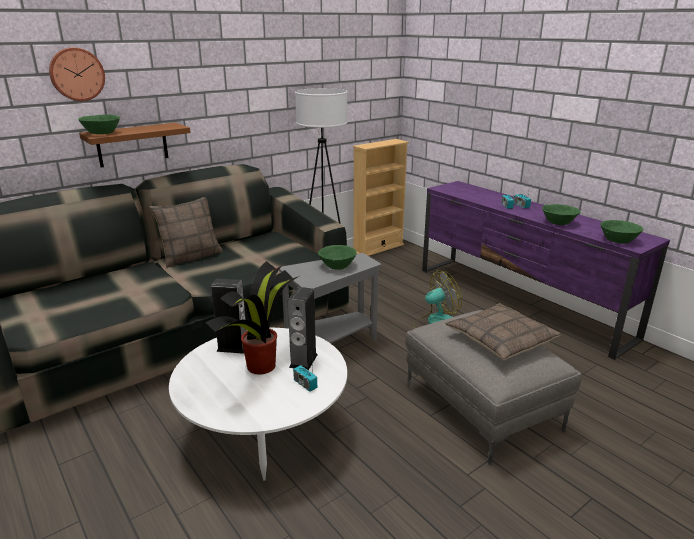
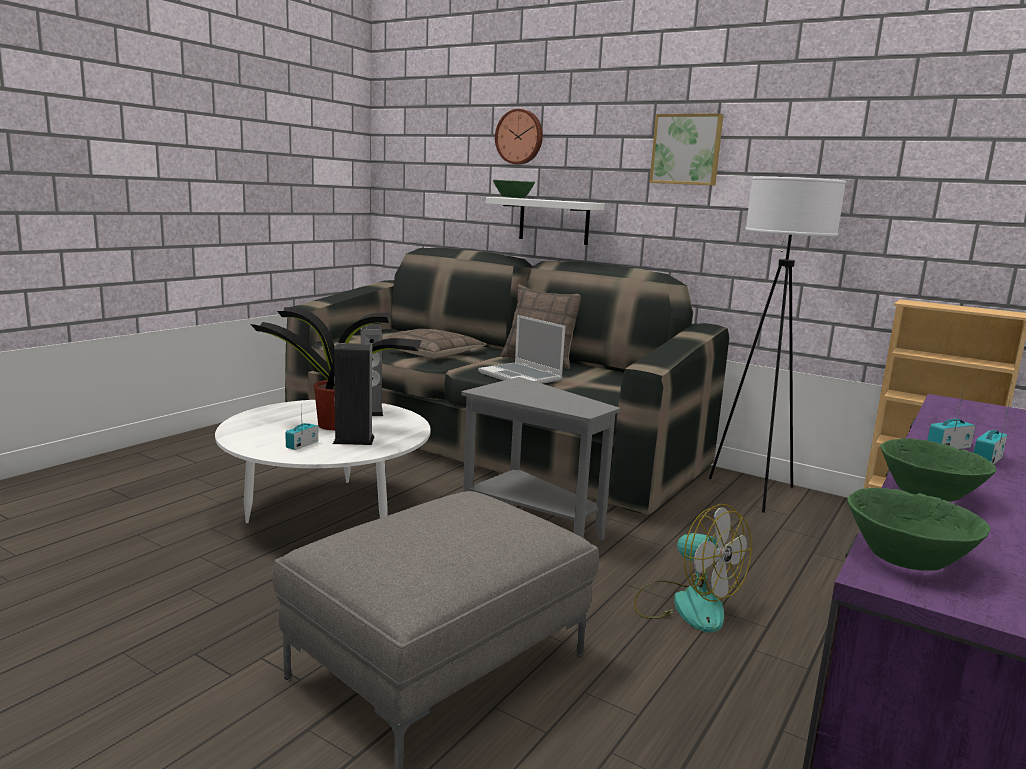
camera: 70 degrees right, 10 degrees down
(132, 145) = (554, 221): brown shelf -> white shelf
(229, 74) = (686, 149): none -> picture
(236, 270) = (521, 376): none -> laptop
(337, 265) = (554, 398): green bowl -> none
(500, 339) = (444, 536): pillow -> pillow (433, 353)

